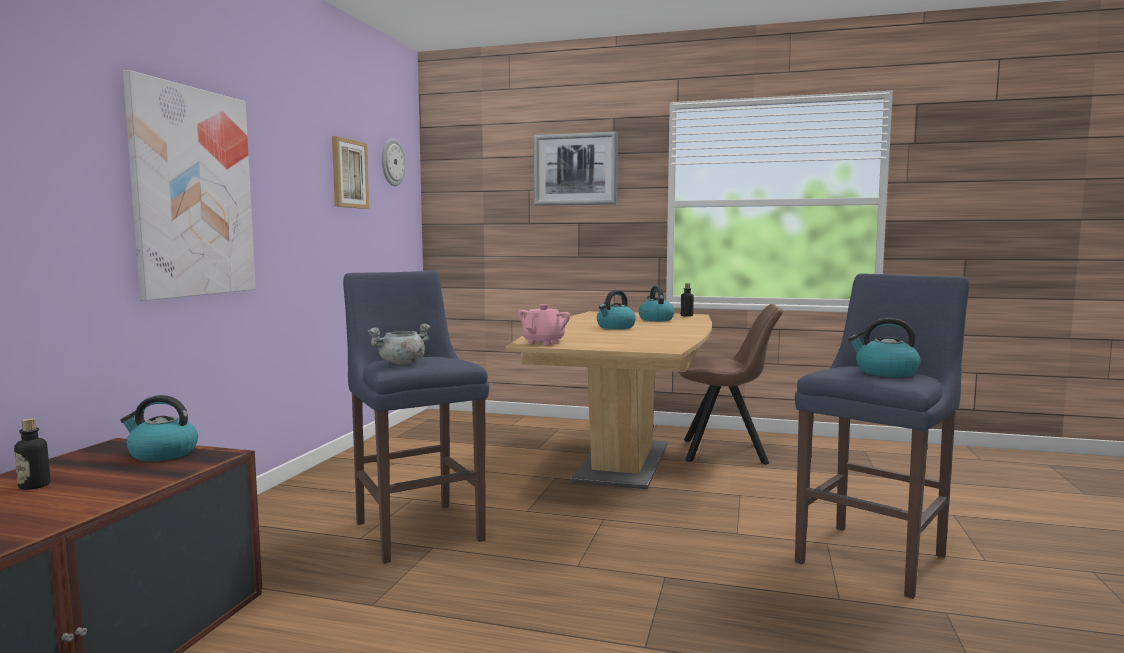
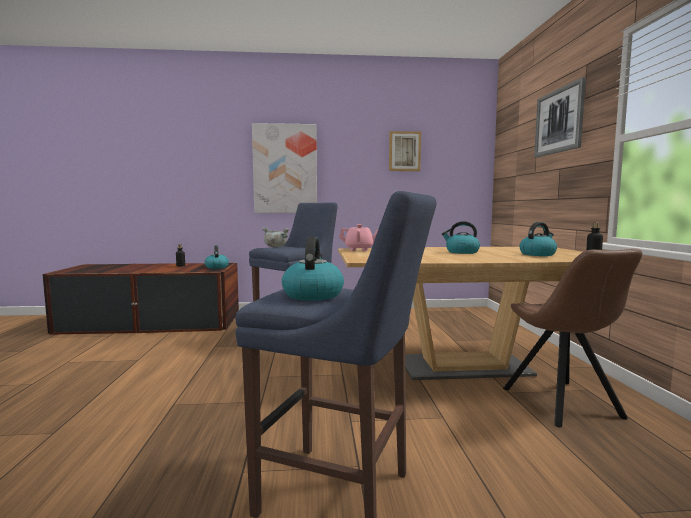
camera: 70 degrees right, 0 degrees up
(392, 162) = (454, 140): wall clock -> none

